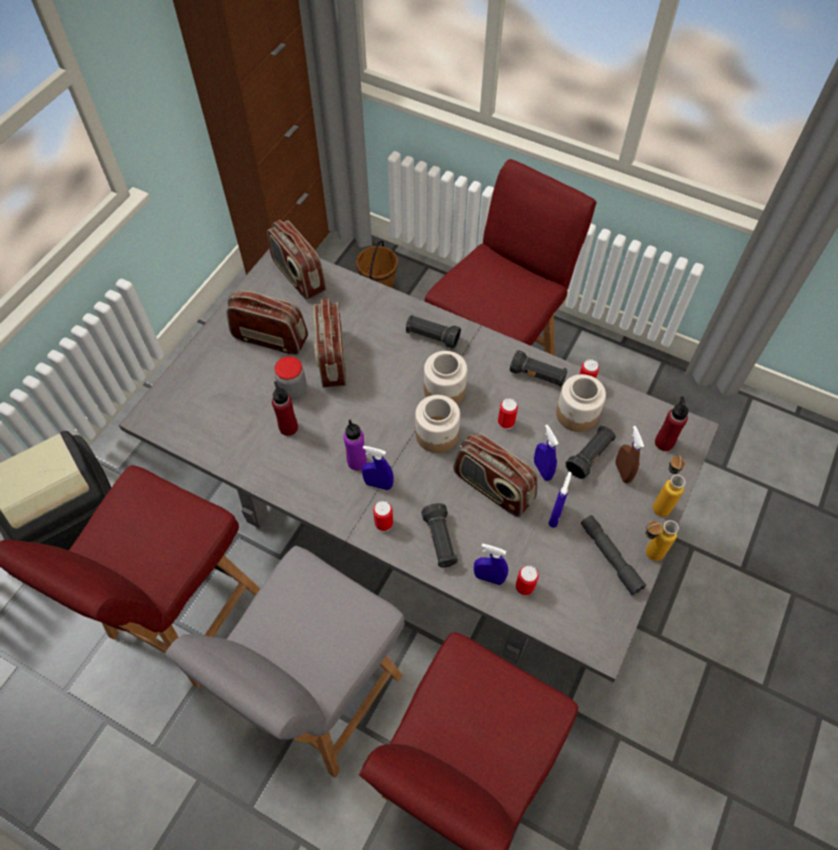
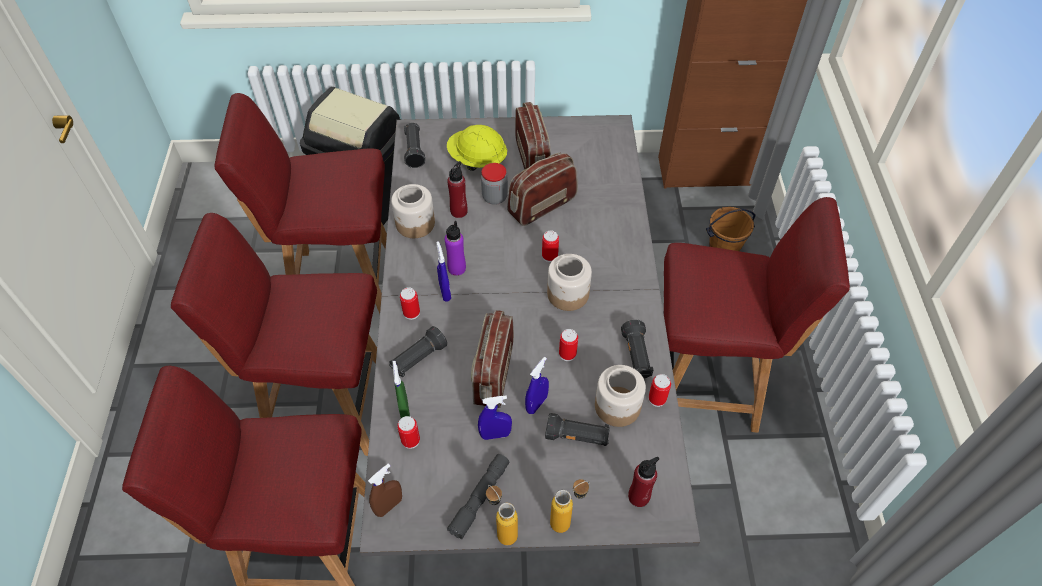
camera: 60 degrees right, 5 degrees down
(235, 382) = (477, 160): none -> yellow hard hat
(298, 276) = (606, 145): radio -> none
(320, 695) = (325, 405): grey chair -> red chair
(394, 382) = (549, 256): none -> can
(432, 337) = (617, 259): black flashlight -> black flashlight (414, 151)
(437, 435) = (519, 310): jar -> jar (415, 224)
(489, 577) = (404, 409): blue spray bottle -> green spray bottle
(622, 472) = (579, 472): brown spray bottle -> brown spray bottle (389, 506)

